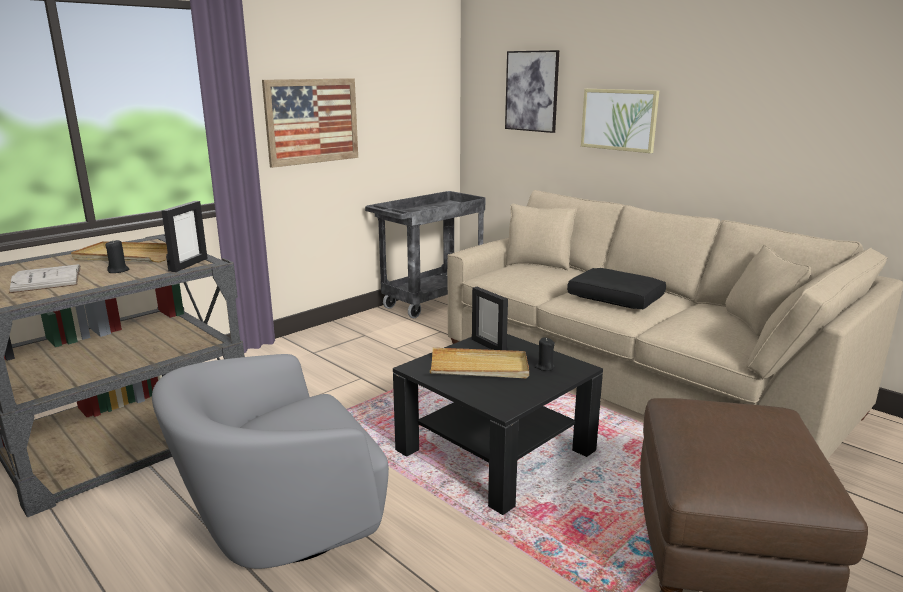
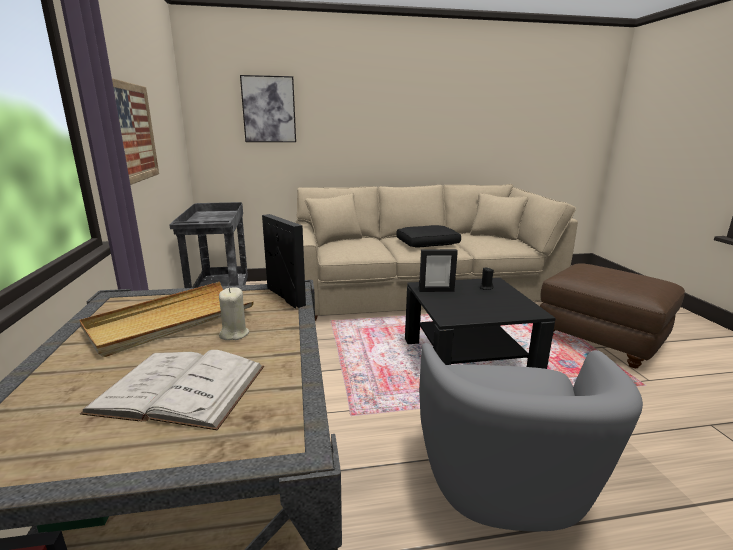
camera: 55 degrees left, 0 degrees up
(118, 271) = (234, 334): black candle -> beige candle
(479, 367) = (468, 302): beige tray -> none
(619, 119) = (351, 129): picture -> none

